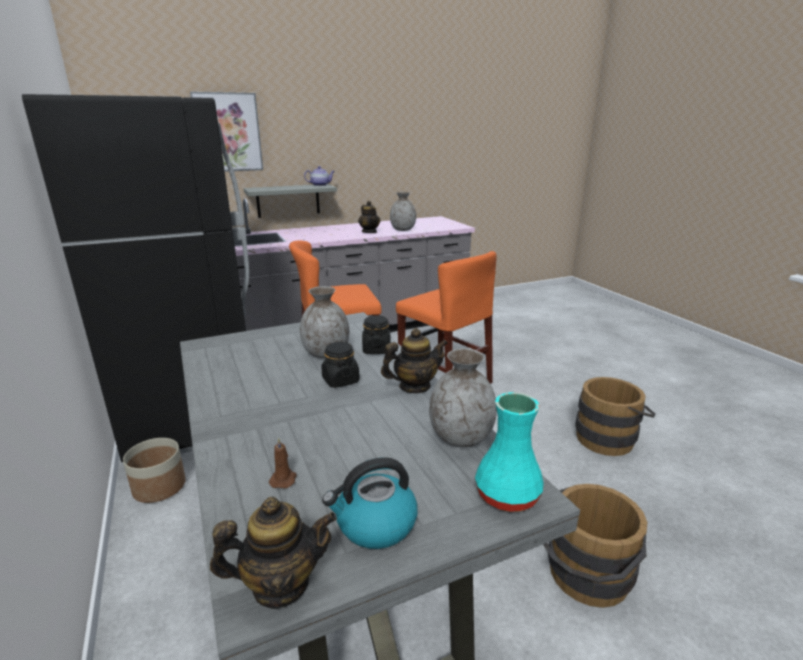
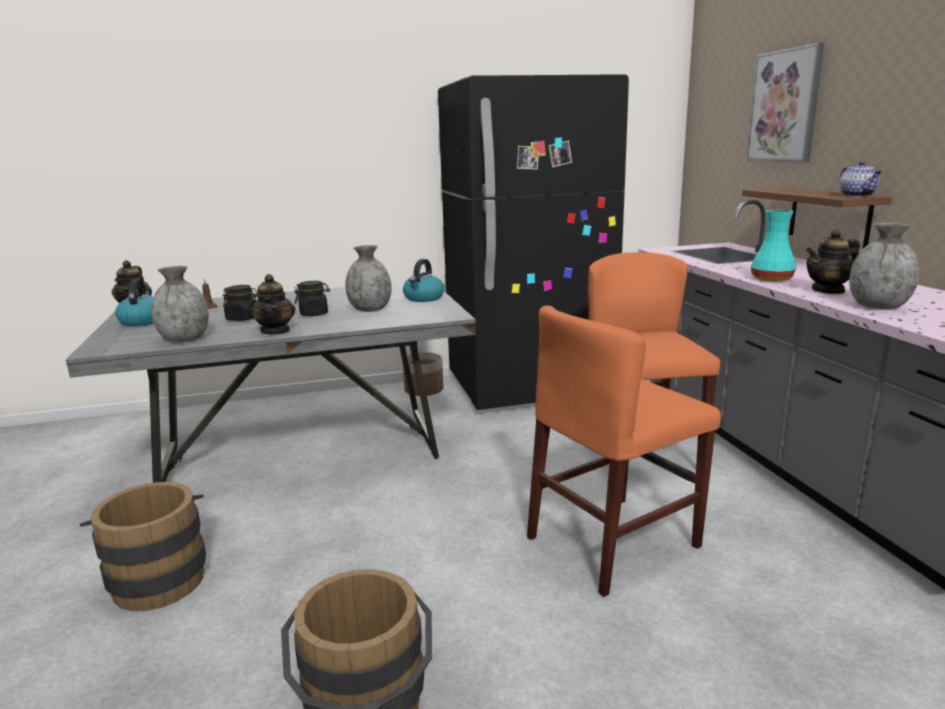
camera: 100 degrees right, 5 degrees down
(282, 335) = (423, 298): none -> kettle
(288, 200) = (829, 216): grey shelf -> brown shelf
(376, 349) = (364, 322): black jar -> black jar (243, 318)
(508, 495) = (110, 345): turquoise vase -> turquoise vase (772, 279)

